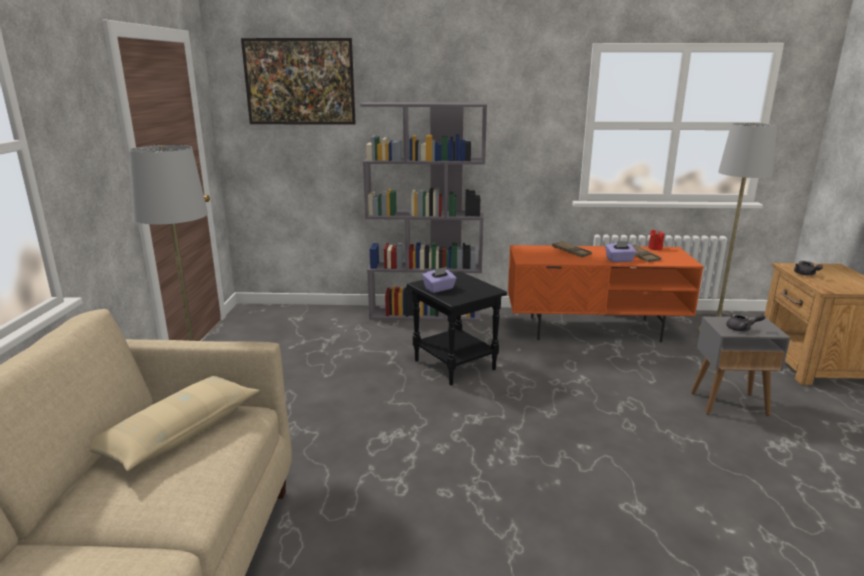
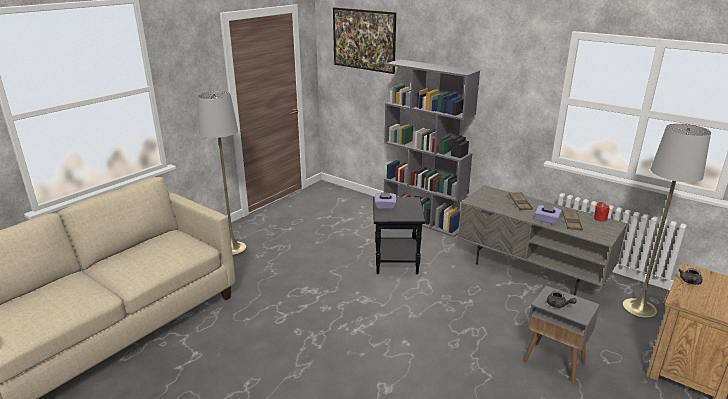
camera: 35 degrees right, 5 degrees up
(178, 432) = (166, 247): beige pillow -> none
(594, 329) = (532, 270): orange tv stand -> grey tv stand

